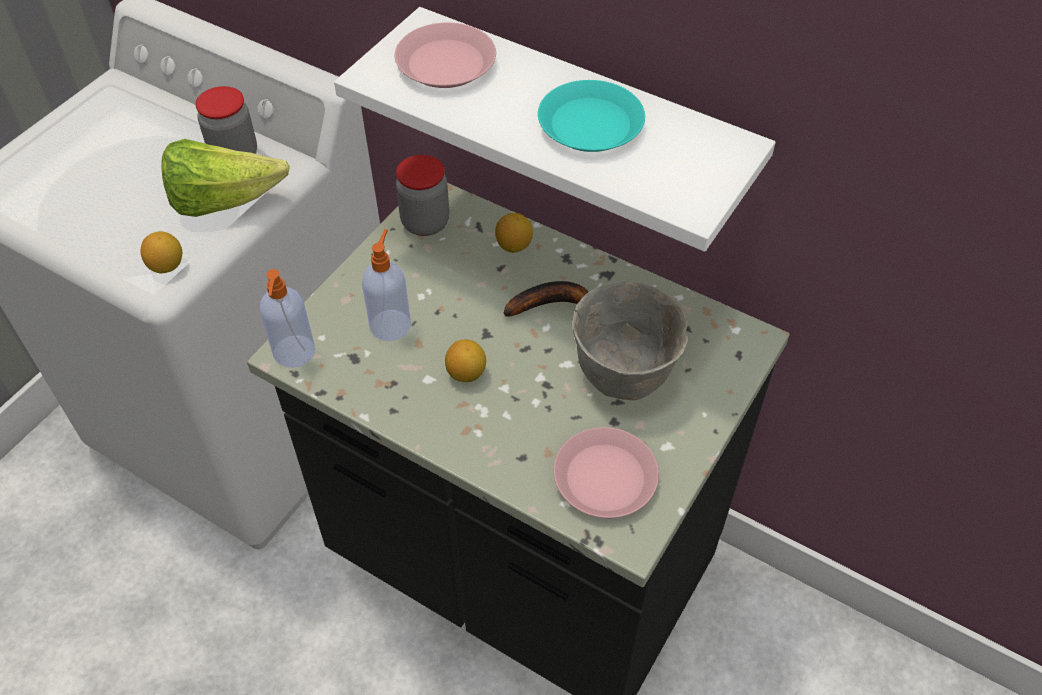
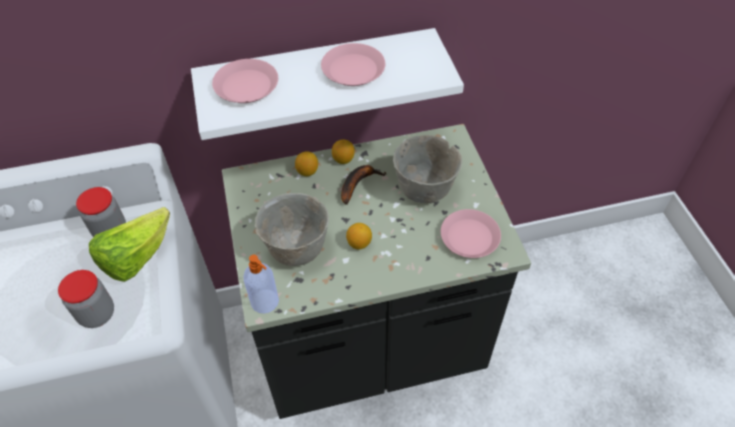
camera: 45 degrees left, 0 degrees up
(167, 266) = (149, 313): lemon -> lemon (343, 159)
(390, 324) = (296, 250): soap dispenser -> grey bowl
(425, 223) = (251, 192): jar -> jar (97, 314)
(591, 125) = (353, 70): turquoise plate -> pink plate

